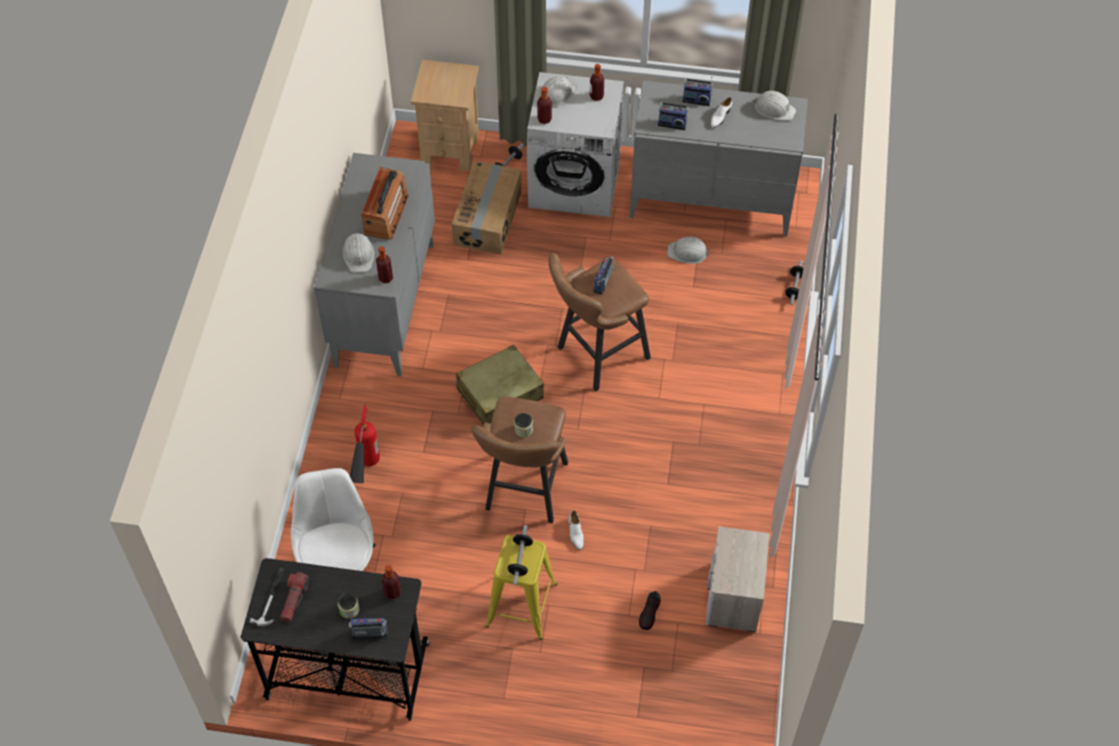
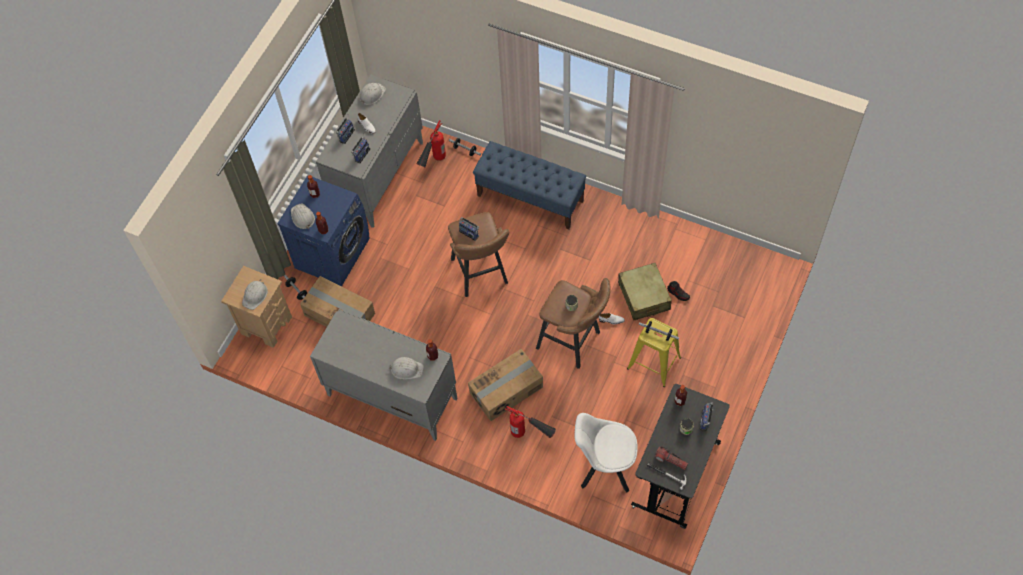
camera: 70 degrees left, 5 degrees up
(386, 214) = (376, 345): radio -> none
(427, 430) = (506, 390): none -> cardboard box
(499, 394) = (492, 340): beige suitcase -> beige suitcase (644, 296)
(574, 187) = (333, 254): white washing machine -> blue washing machine
(687, 252) = (415, 201): white hard hat -> white hard hat (255, 295)
(733, 598) = (679, 246): nightstand -> none
(745, 385) = (530, 198): none -> blue bench
(756, 257) = (433, 164): none -> fire extinguisher

